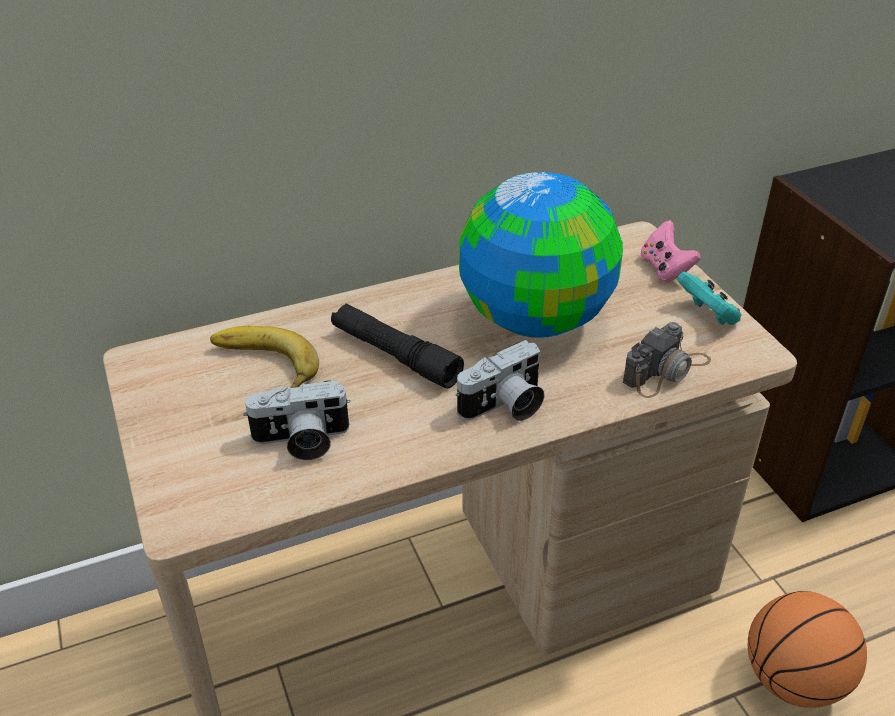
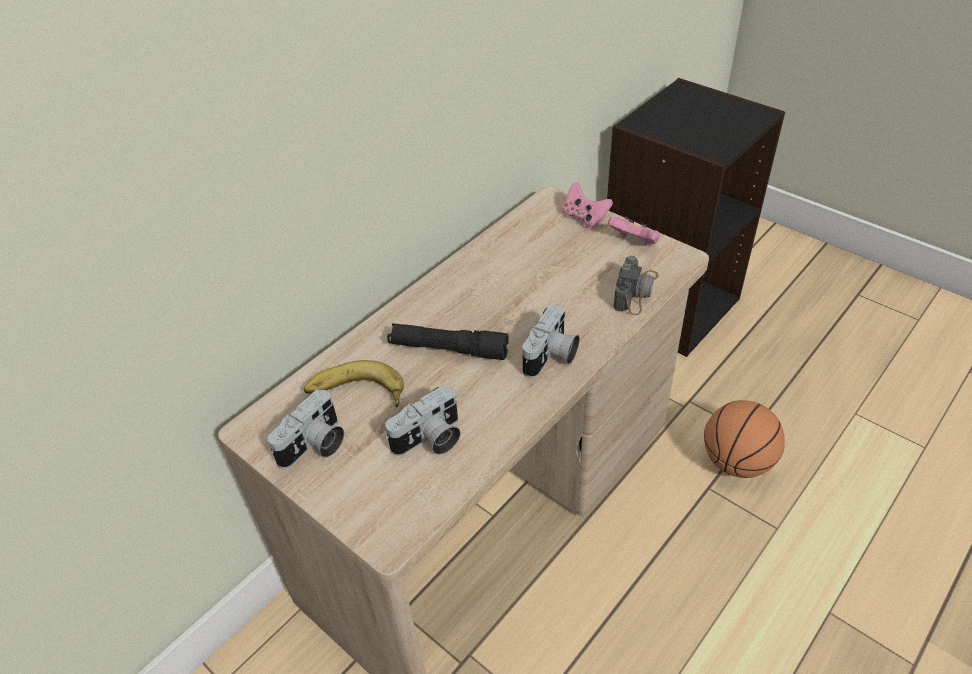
camera: 25 degrees left, 5 degrees up
(183, 400) = (315, 446): none -> camera
(537, 318) = (526, 284): globe -> none
(708, 315) = (634, 242): turquoise game controller -> pink game controller

